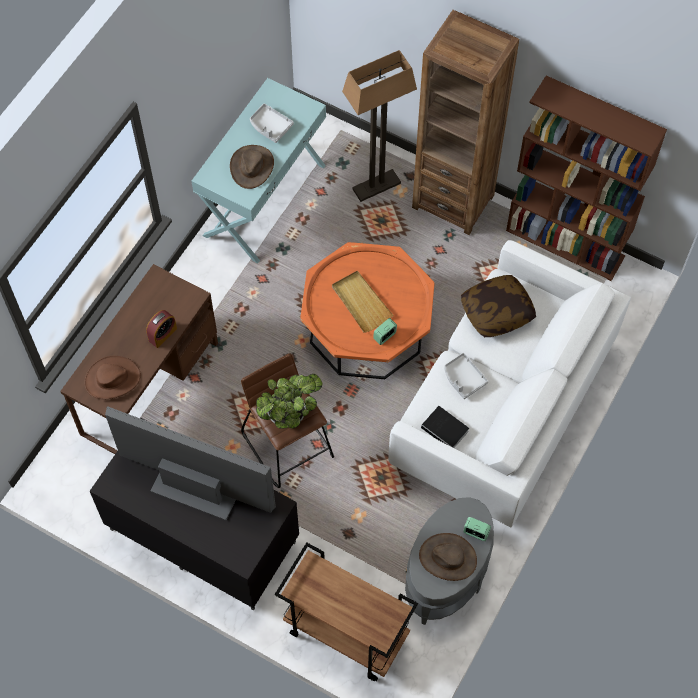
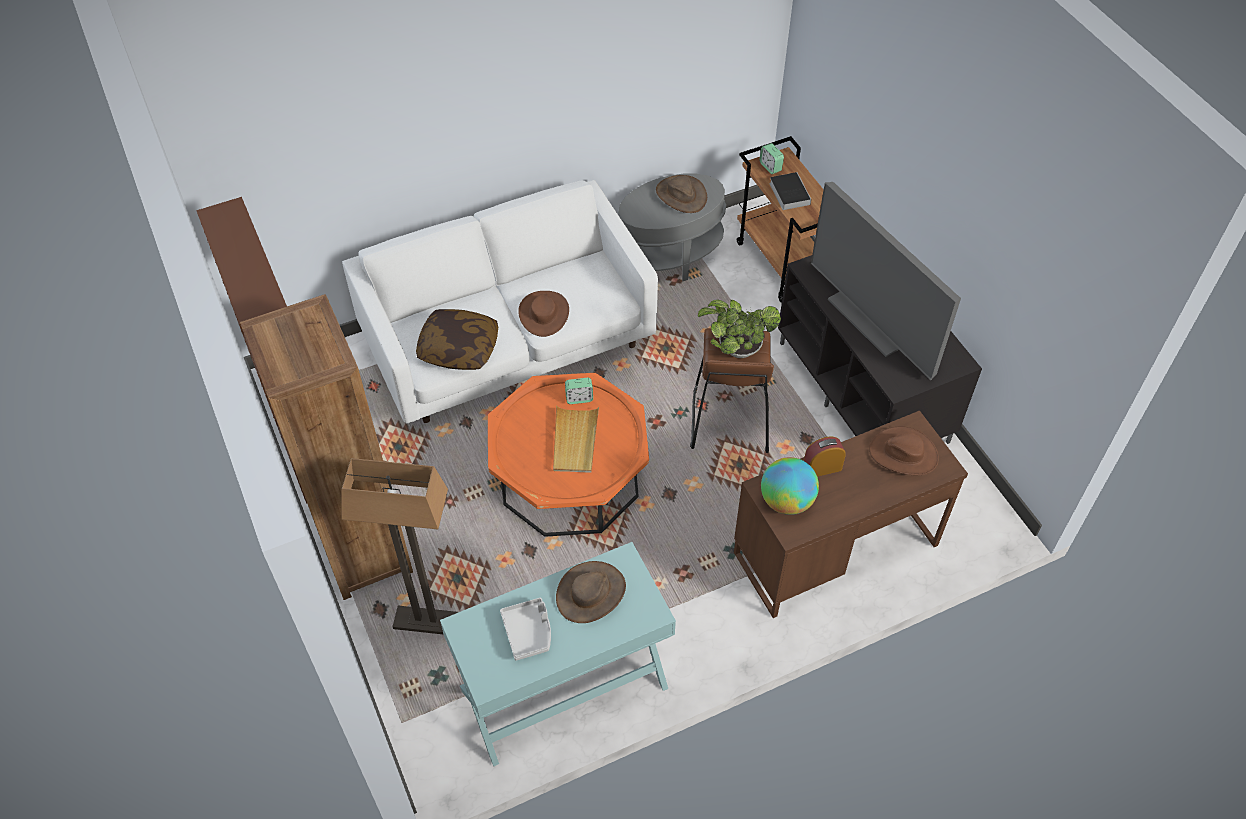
camera: 145 degrees left, 10 degrees down
(172, 297) = (786, 501): none -> globe
(446, 430) = (597, 285): book -> book (788, 192)
(463, 379) = (544, 313): grey tray -> brown hat
(476, 533) = (643, 198): alarm clock -> alarm clock (770, 167)

